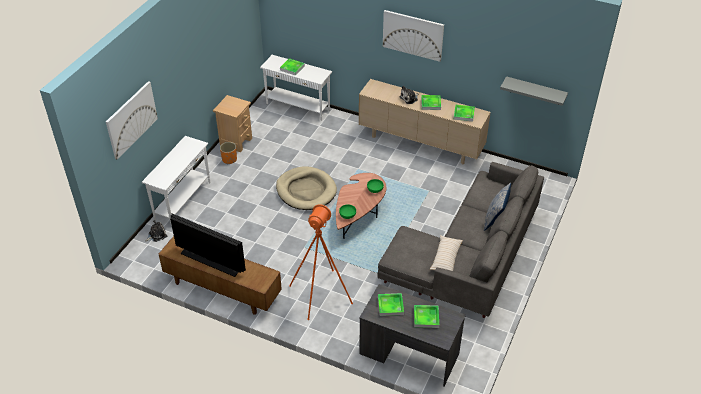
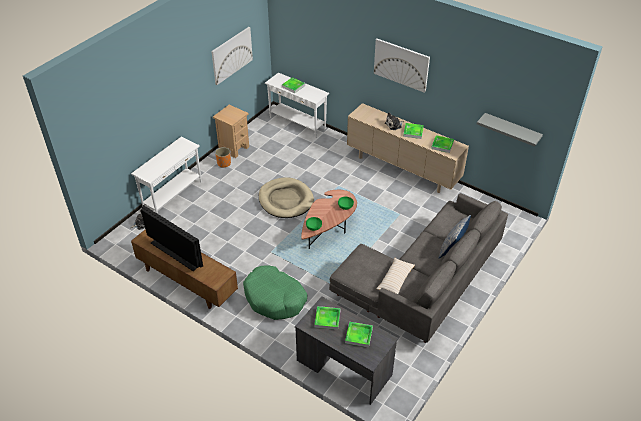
camera: 10 degrees right, 0 degrees up
(131, 119) = (122, 114): picture -> picture (232, 55)
(321, 294) = (275, 298): orange floor lamp -> green dog bed

